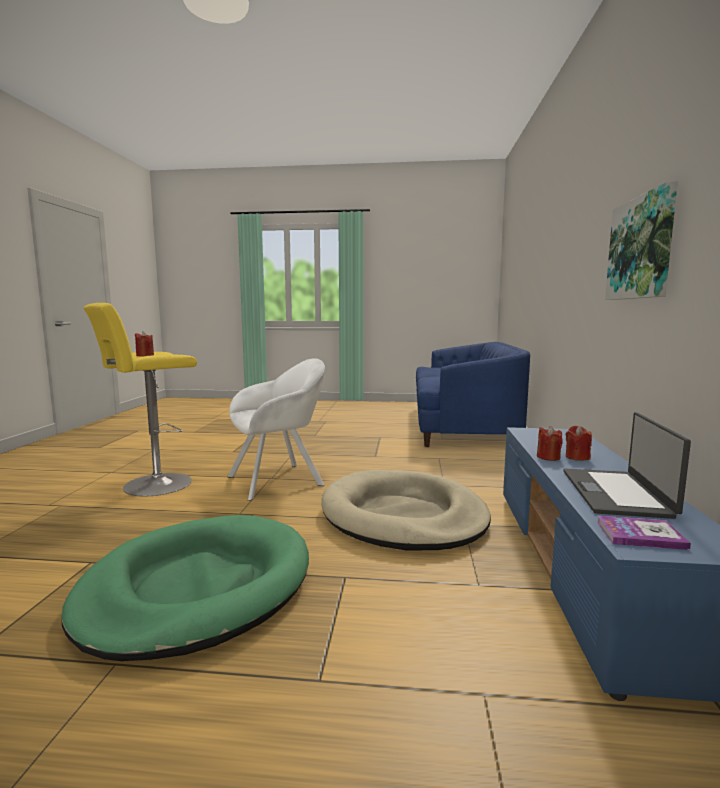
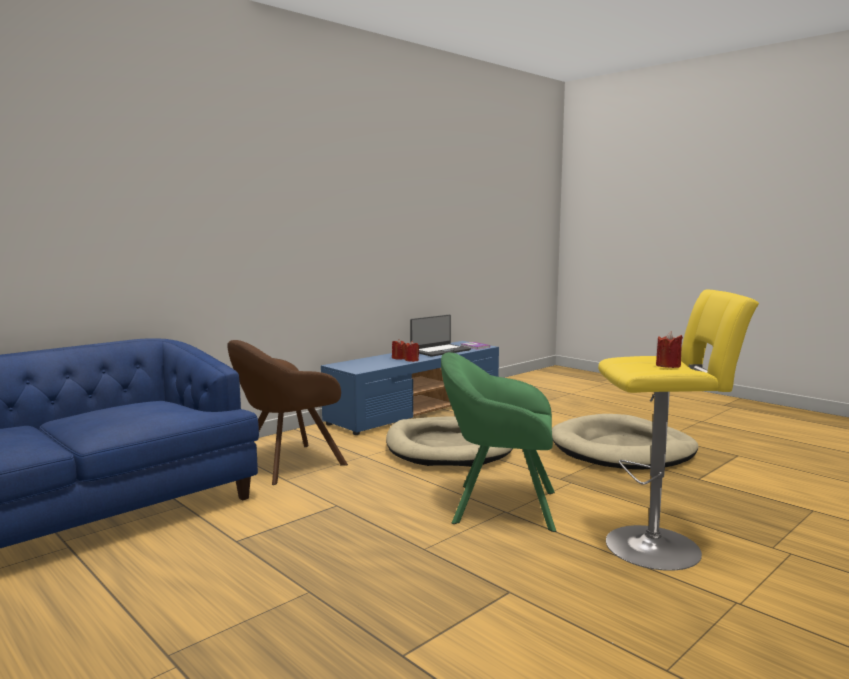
camera: 140 degrees left, 0 degrees up
(197, 588) = (622, 449): green dog bed -> beige dog bed
(280, 480) = (498, 506): white armchair -> green armchair
(469, 464) = (285, 464): none -> brown armchair
(641, 248) = (363, 233): picture -> none

